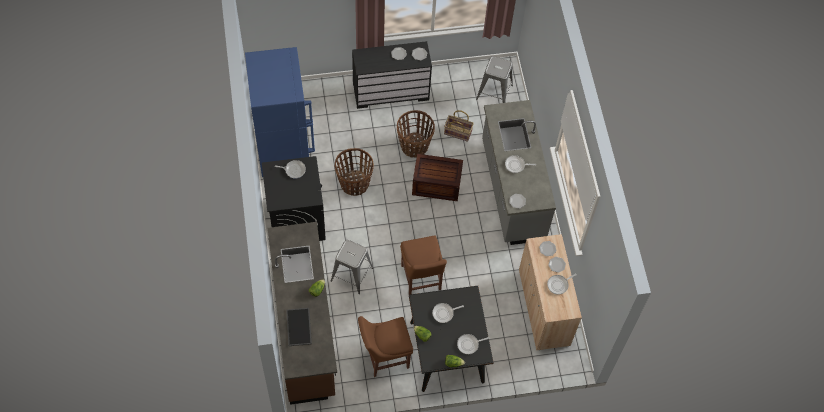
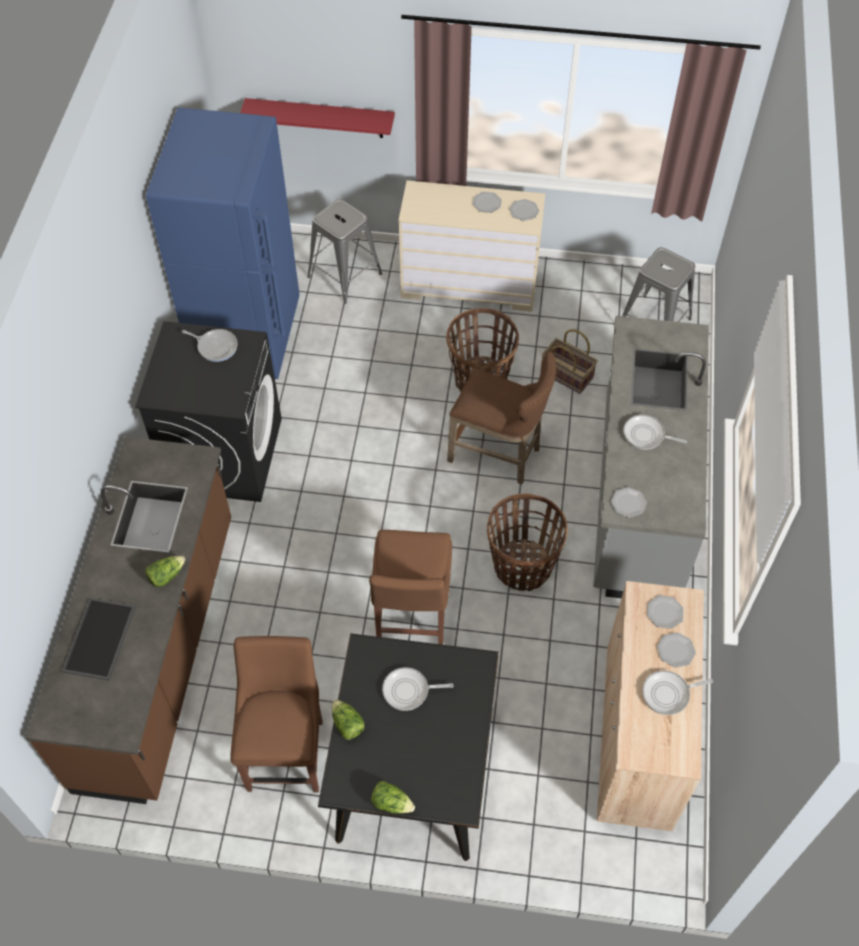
camera: 20 degrees right, 5 degrees down
(301, 28) = (320, 118): none -> red shelf
(352, 274) = (285, 575): grey stool -> grey stool (345, 275)
(354, 183) = (350, 418): basket -> basket (522, 566)
(384, 357) = (286, 750): brown chair -> brown chair turned 90 degrees clockwise
(391, 91) = (469, 284): black dresser -> beige dresser
(437, 185) = (499, 455): crate -> brown stool
(469, 344) = (439, 771): frying pan -> none

